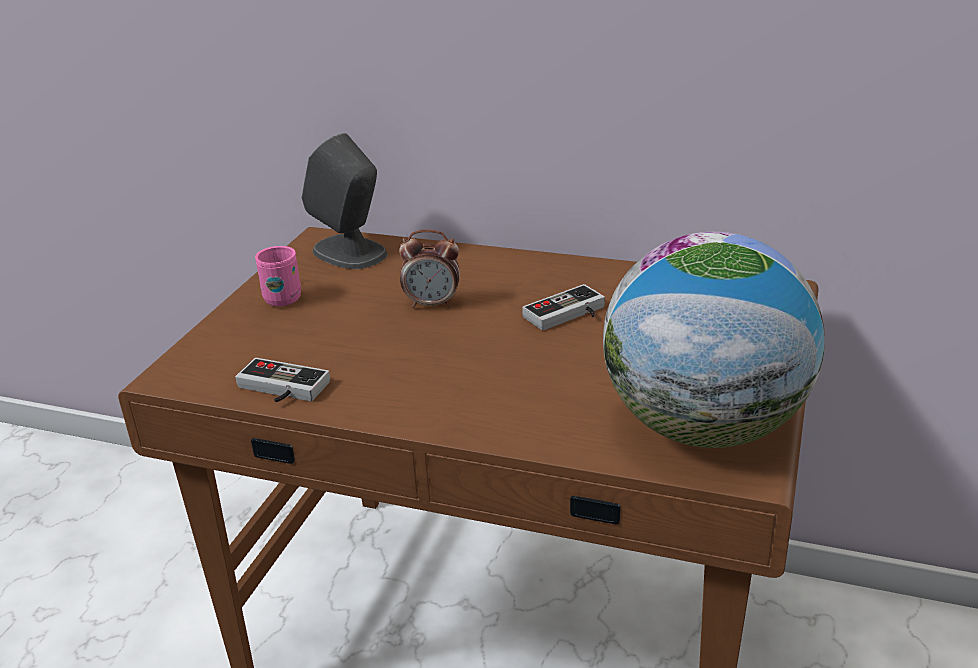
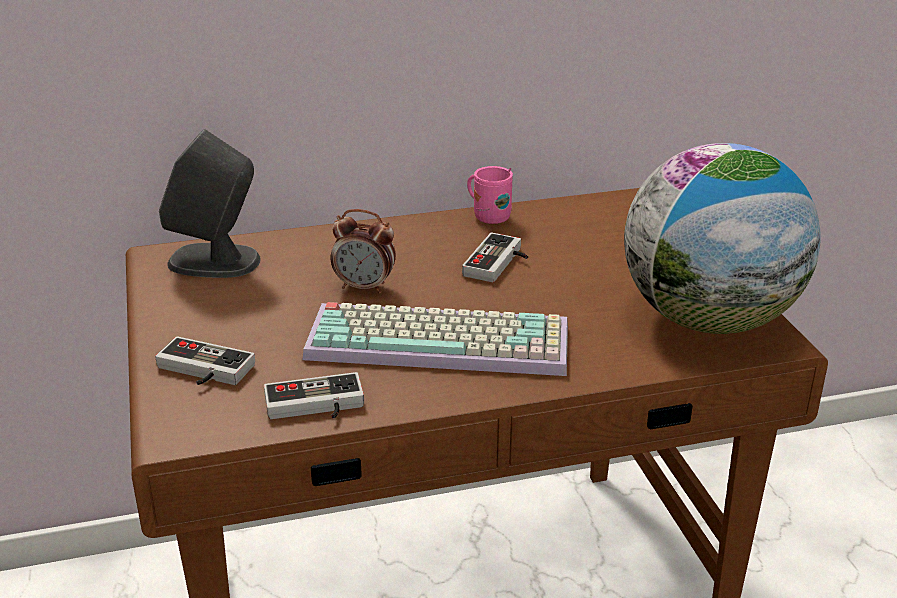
camera: 35 degrees left, 0 degrees up
(239, 335) = (201, 371): none -> game controller
(283, 297) = (199, 322): pink mug -> pink mug (487, 216)
(432, 304) = (365, 287): alarm clock -> alarm clock turned 45 degrees clockwise
(438, 367) = (442, 340): none -> keyboard

